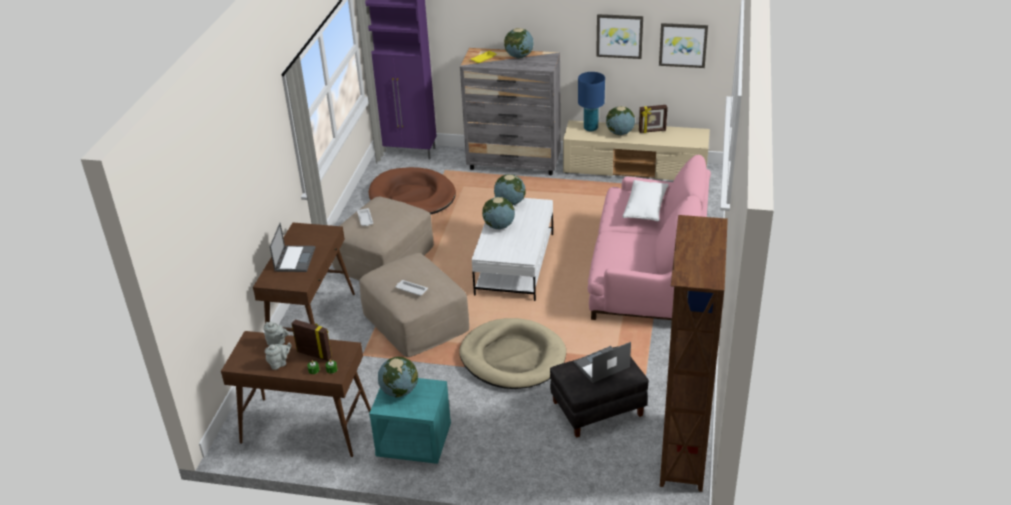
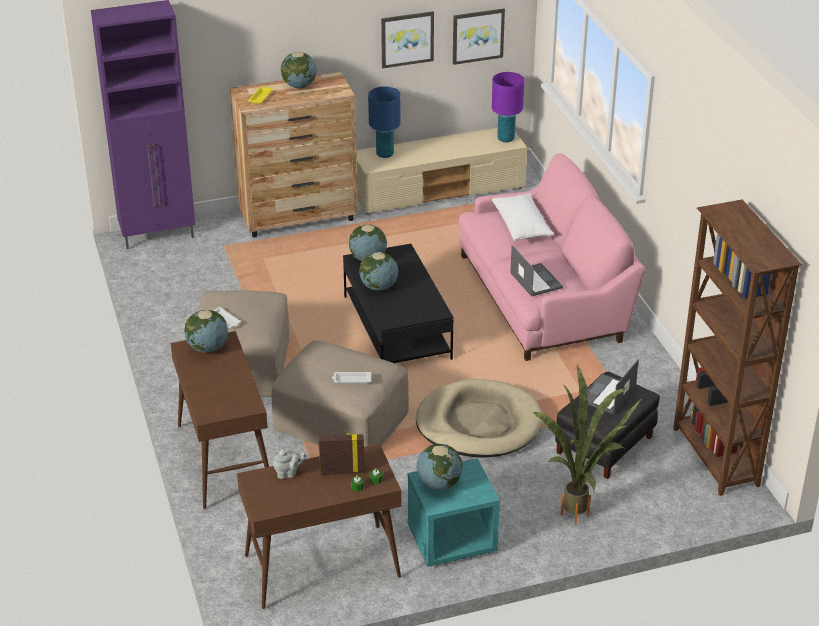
camera: 30 degrees left, 0 degrees up
(279, 363) = (313, 493): grey teapot -> none
(295, 259) = (216, 381): laptop -> laptop (535, 280)
(412, 196) = (212, 286): brown dog bed -> none
(514, 163) = (299, 217): grey dresser -> brown dresser
(515, 264) = (397, 327): white coffee table -> black coffee table
(532, 457) = (582, 512): none -> potted plant
(619, 133) = (421, 152): globe -> globe (207, 348)
(652, 131) = (453, 142): picture frame -> none
(696, 138) = (505, 139): none -> purple table lamp

